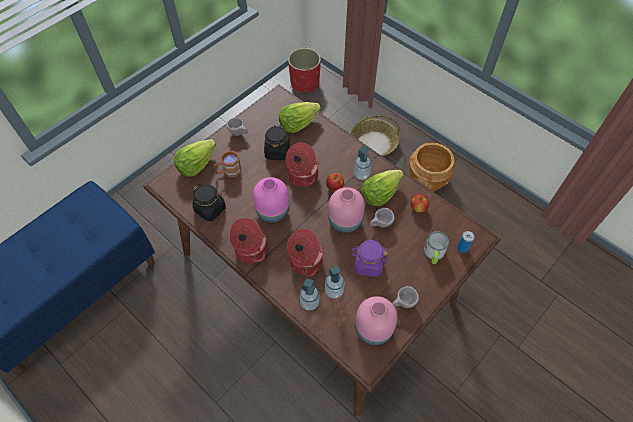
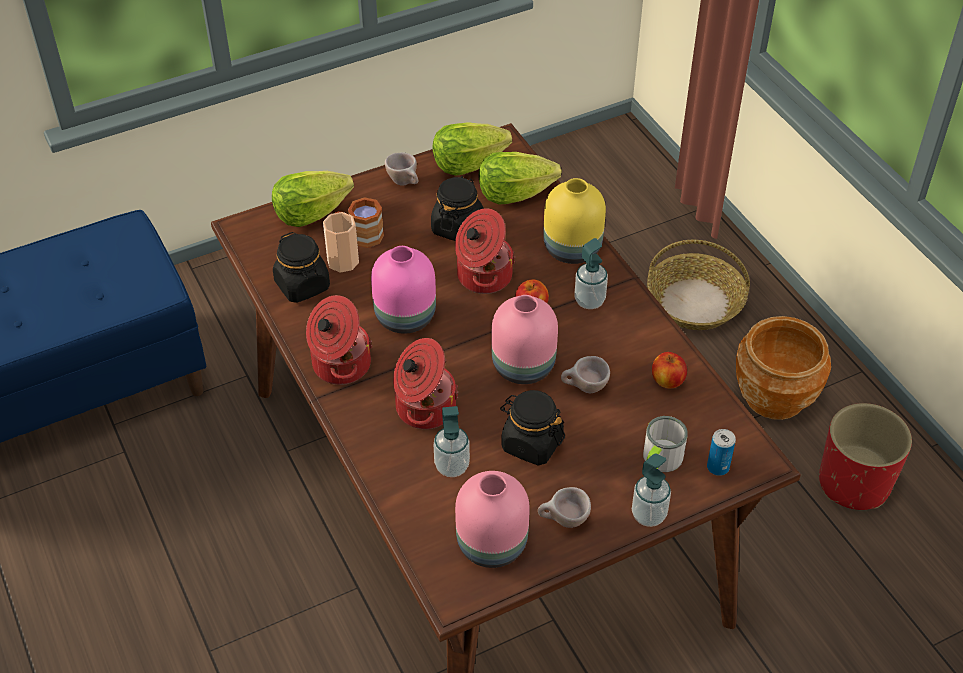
camera: 20 degrees right, 10 degrees down
(226, 188) = (343, 261): none -> cup
(304, 83) = (605, 165): red planter -> red planter (853, 483)
(309, 303) = (401, 471): soap dispenser -> soap dispenser (648, 515)
(339, 147) = (571, 248): none -> yellow vase
(368, 264) = (531, 443): purple jar -> black jar
(379, 194) = (607, 341): lettuce -> lettuce (467, 164)

